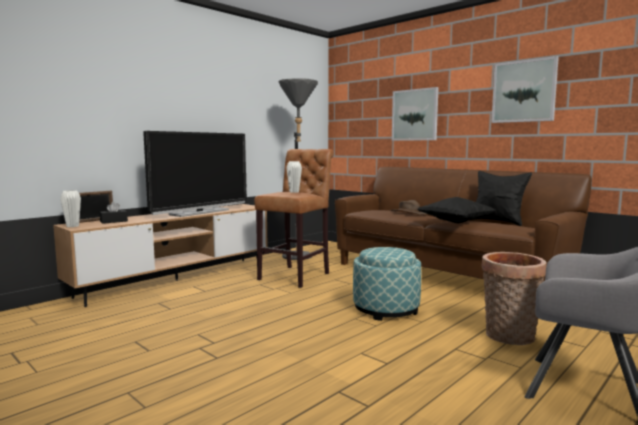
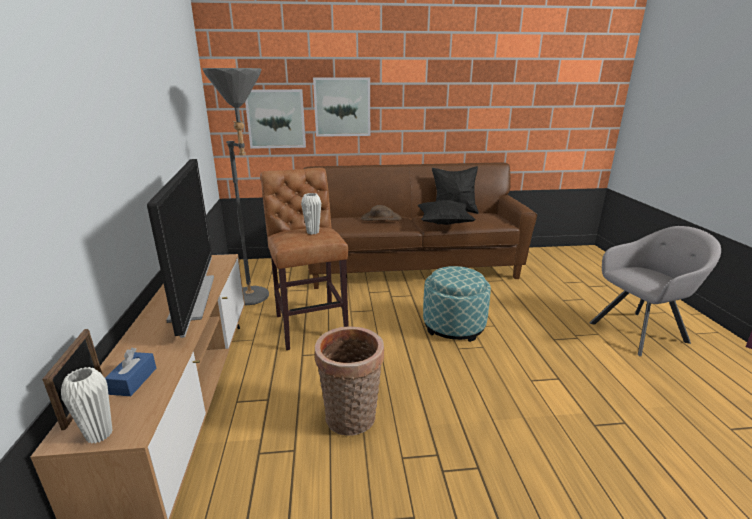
camera: 50 degrees left, 15 degrees up
(114, 221) = (133, 381): black tissue box -> blue tissue box
(508, 337) = (550, 312): basket -> basket (351, 420)
(524, 91) = (456, 89): picture -> picture (276, 119)

